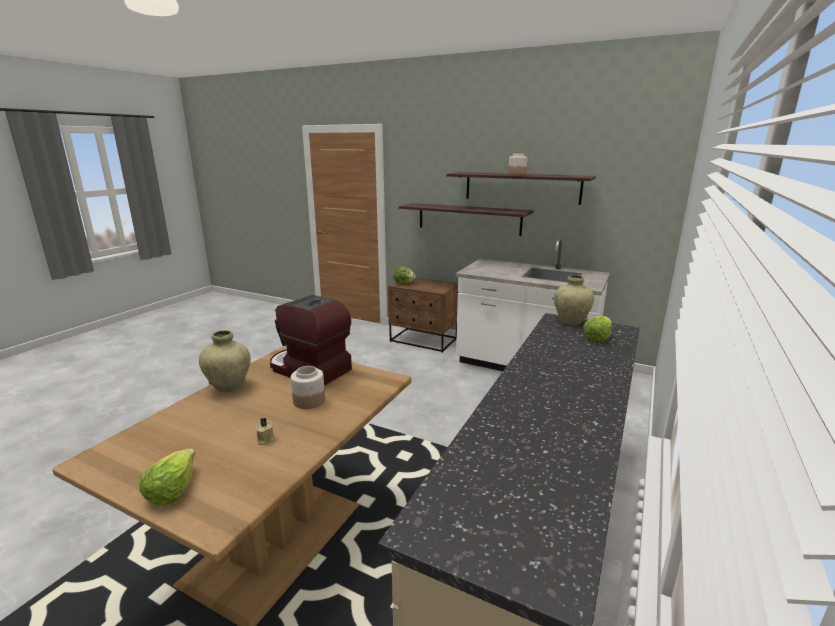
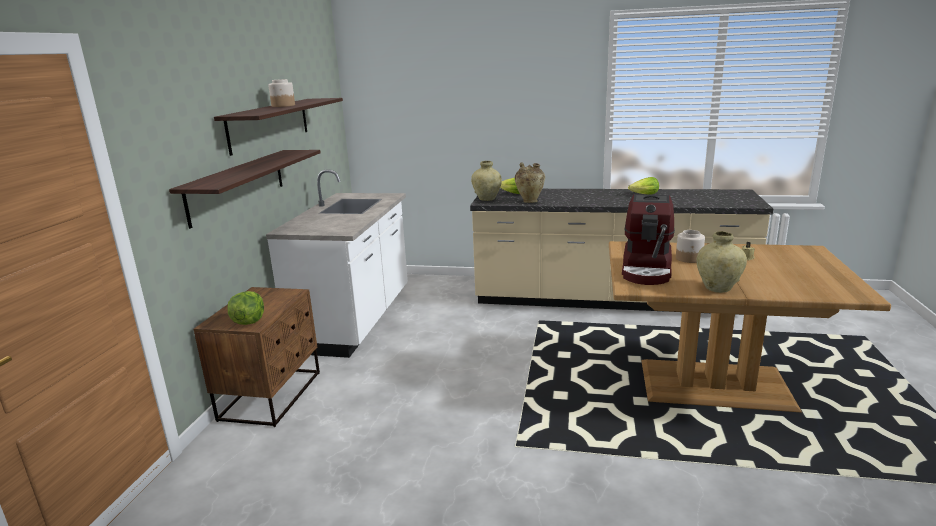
camera: 105 degrees left, 0 degrees up
(172, 490) = (822, 264): lettuce -> lettuce (644, 195)
(547, 339) = (529, 201): none -> beige vase

